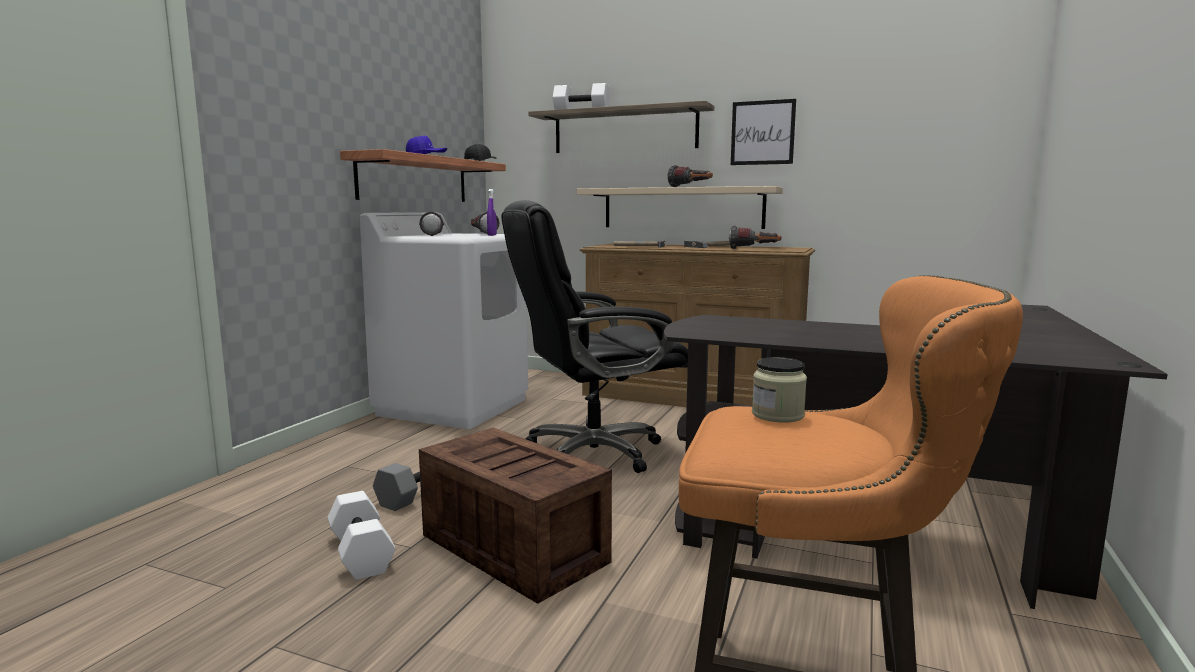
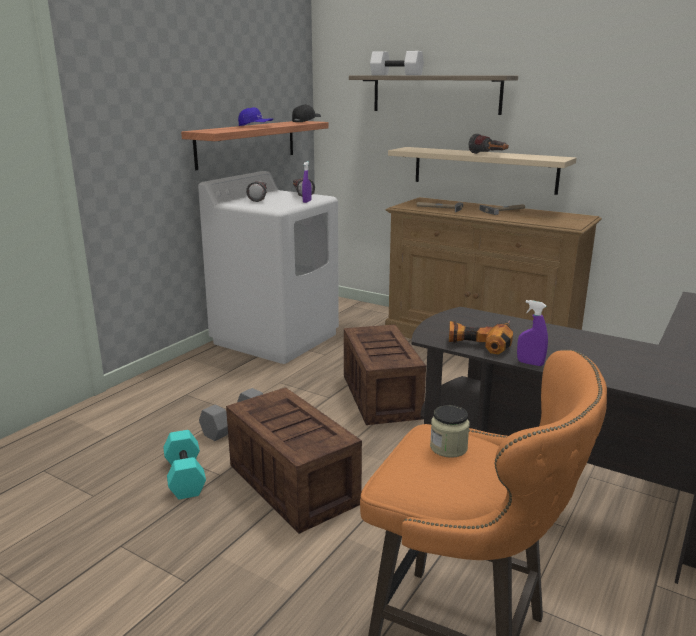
camera: 10 degrees right, 10 degrees up
(359, 553) = (184, 476): white dumbbell -> turquoise dumbbell
(597, 451) = (380, 395): black office chair -> crate
(748, 333) = (479, 341): none -> power drill
(754, 249) = (539, 220): flashlight -> none
(762, 132) = (561, 104): picture -> none
(822, 344) = (530, 363): none -> purple spray bottle

